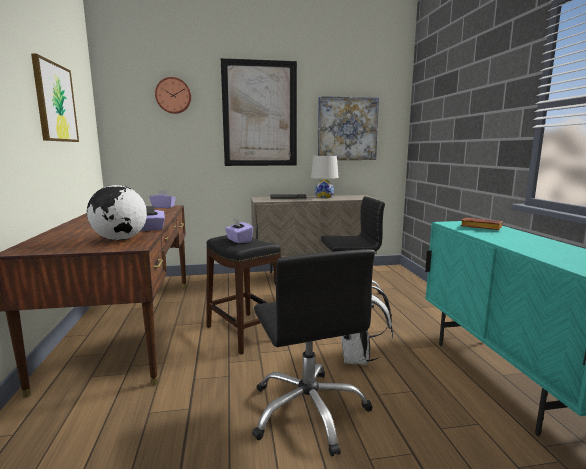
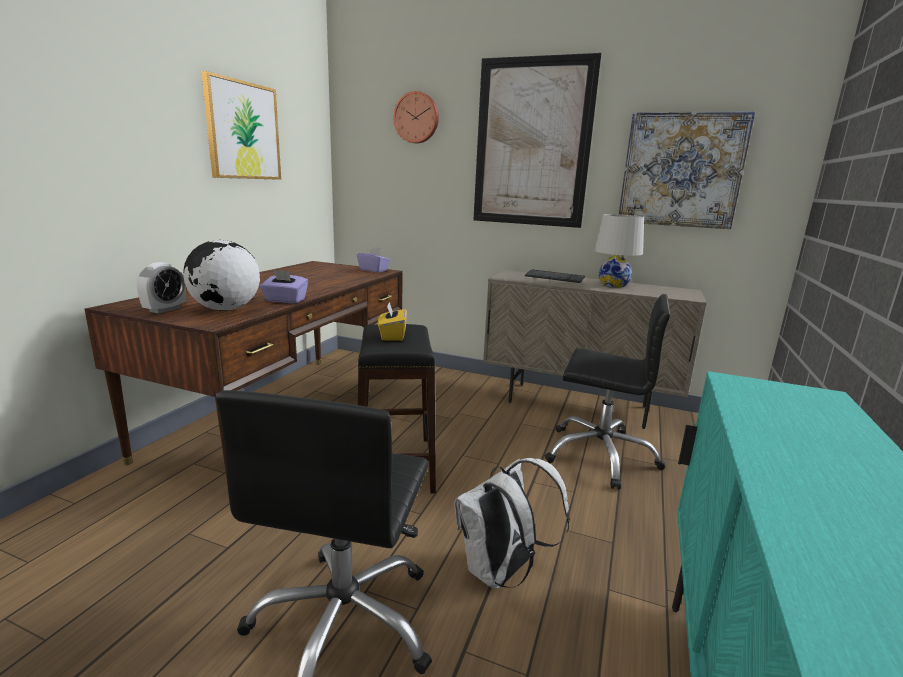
camera: 30 degrees right, 5 degrees up
(70, 246) = (165, 309): none -> alarm clock
(239, 240) = (392, 335): purple tissue box -> yellow tissue box
(479, 228) = (791, 411): brown book -> none

